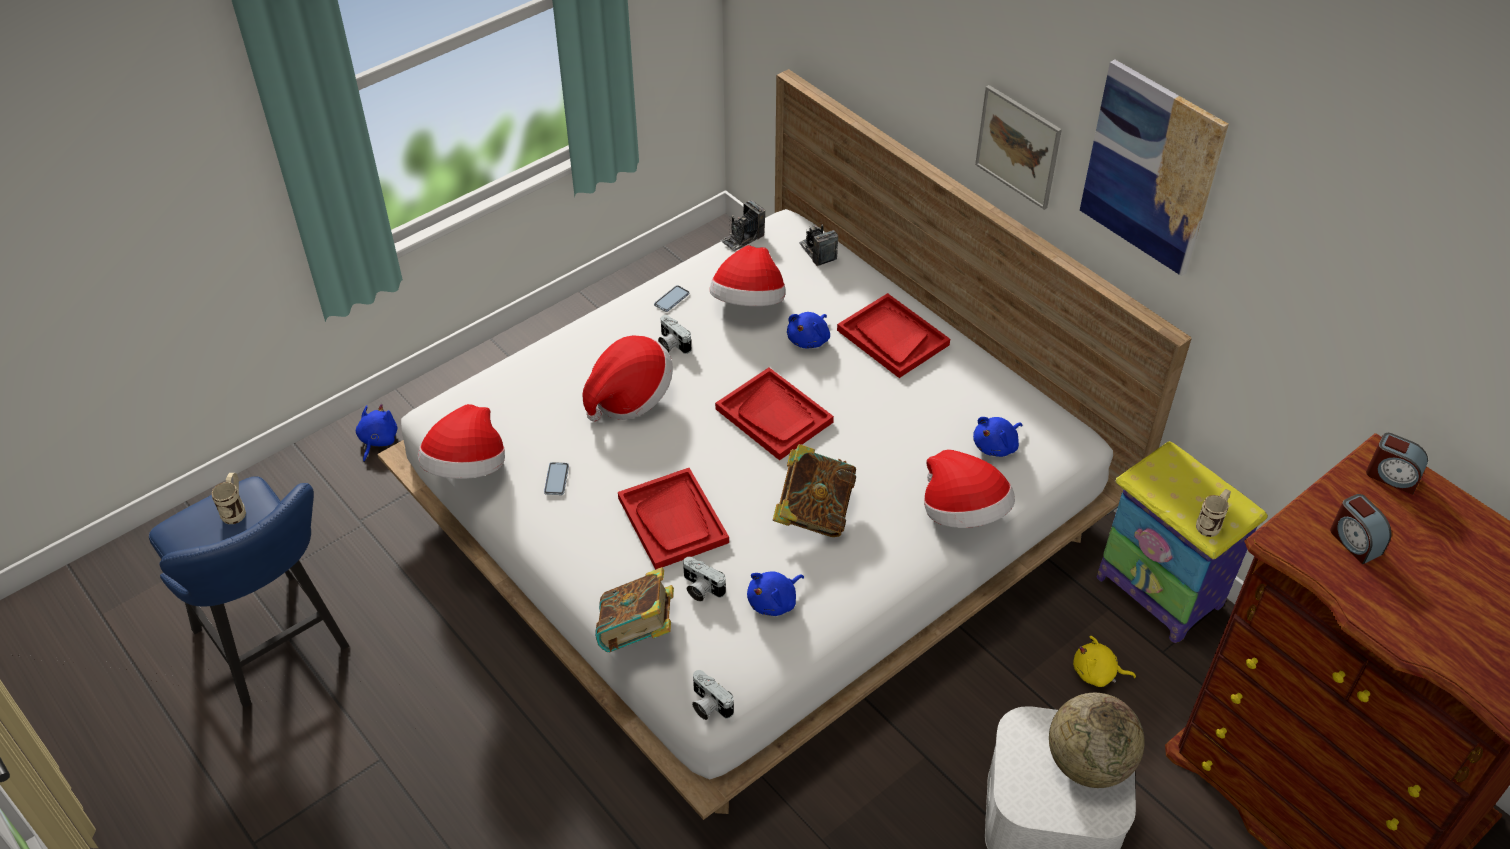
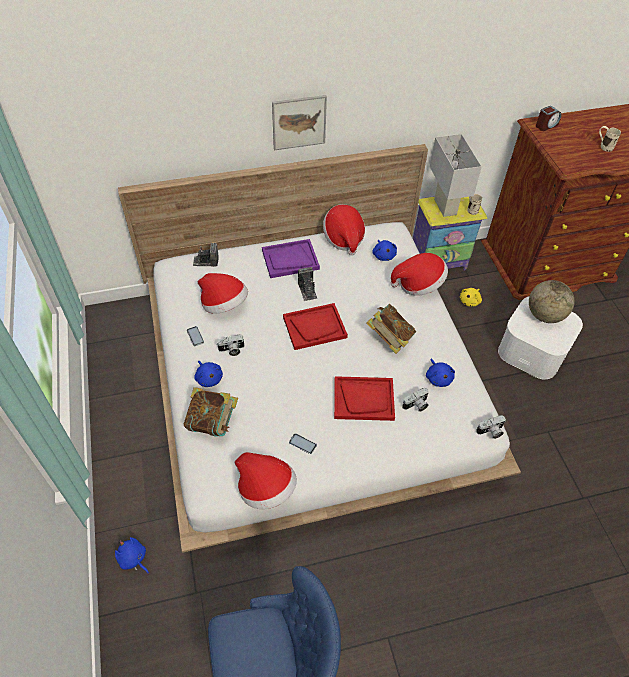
camera: 65 degrees left, 5 degrees up
(236, 510) = (241, 641): beige mug -> beige mug (603, 146)
(630, 396) = (260, 384): hat -> hat (343, 238)
(637, 633) = (431, 445): book -> book (212, 422)
(742, 238) = (169, 287): camera -> camera (307, 290)
(809, 339) = (269, 291): blue plush toy -> blue plush toy (209, 378)
(892, 337) = (290, 260): red tray -> purple tray
(1151, 168) = (384, 79): picture -> none
(1180, 483) = (445, 207): none -> white table lamp
(1354, 541) = (576, 150): alarm clock -> none

